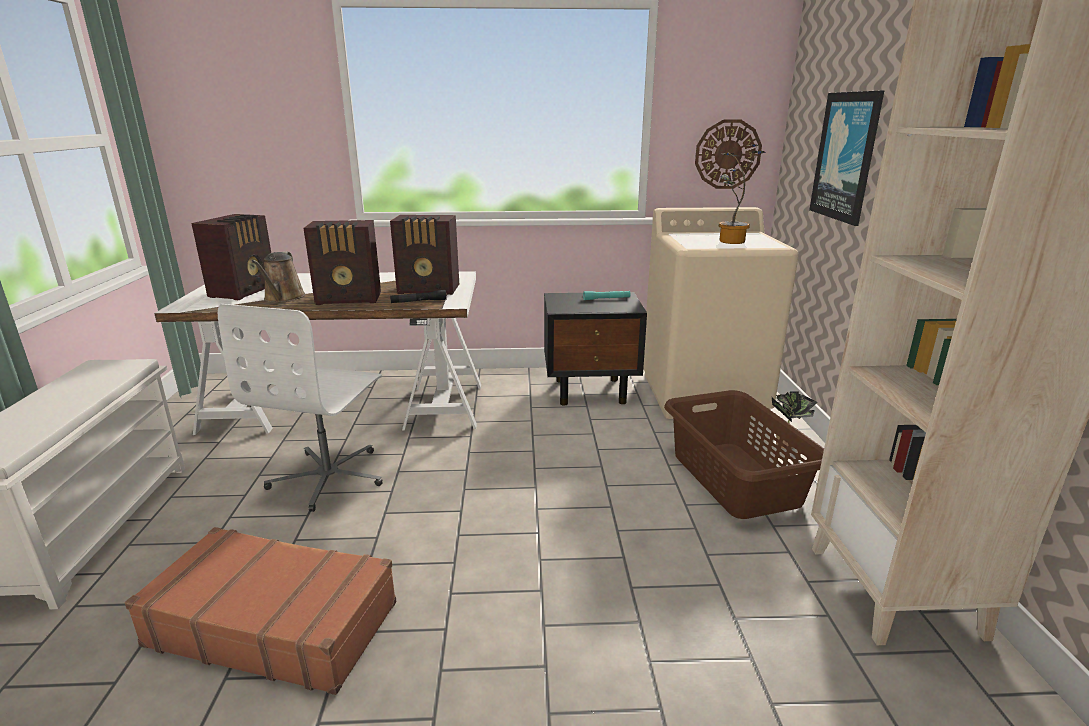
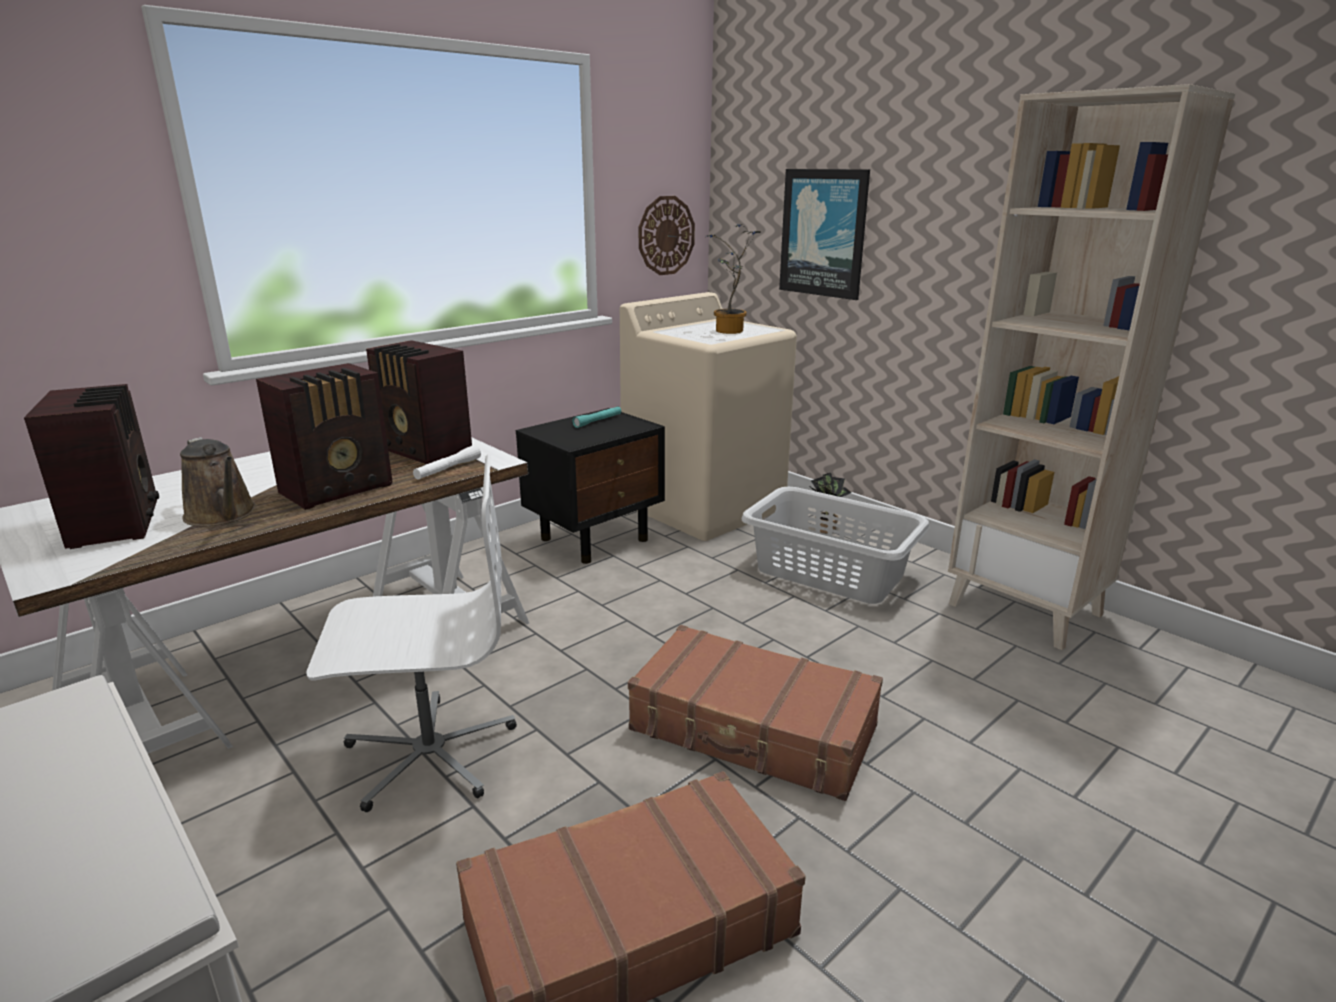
camera: 40 degrees left, 0 degrees up
(329, 477) = (429, 753): white office chair -> white office chair turned 75 degrees counterclockwise
(418, 301) = (448, 469): black flashlight -> white flashlight
(430, 289) = (426, 452): radio -> radio turned 75 degrees clockwise
(503, 558) = (753, 730): none -> brown suitcase
(735, 478) = (829, 572): brown laundry basket -> grey laundry basket

